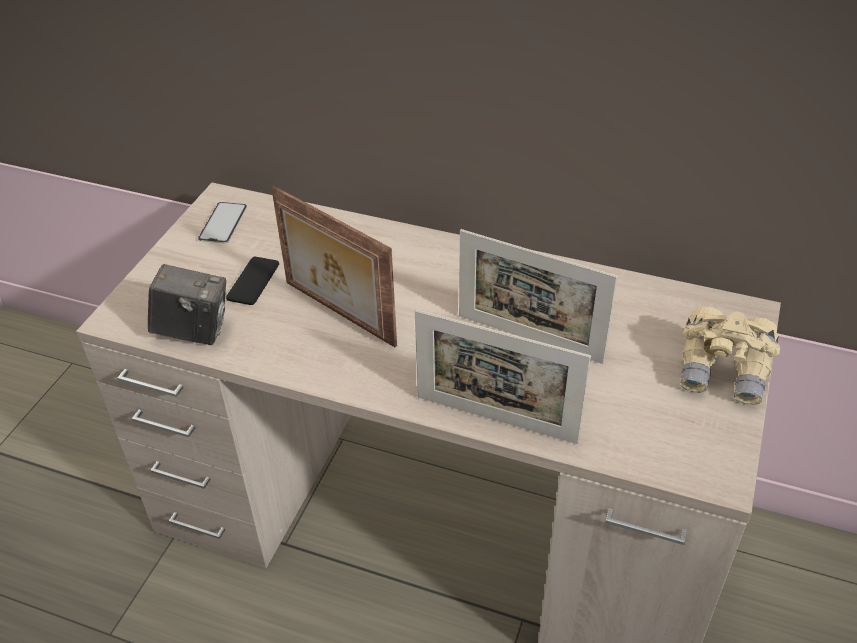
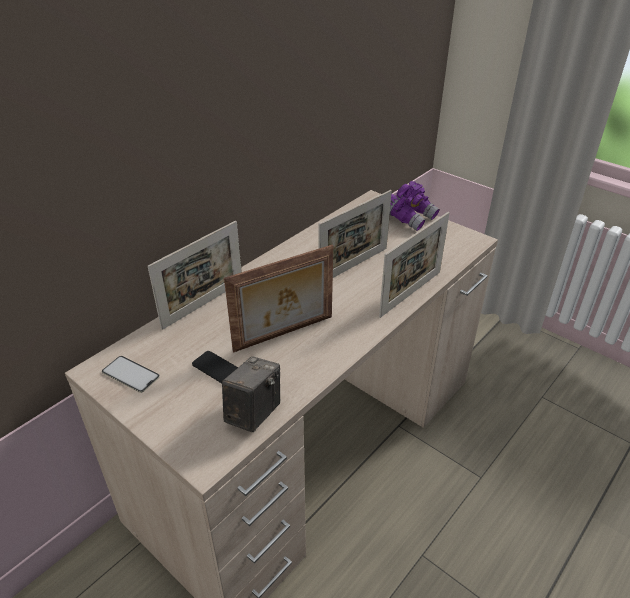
camera: 70 degrees left, 5 degrees down
(363, 230) = (203, 304): none -> picture frame
(724, 371) = (409, 217): beige binoculars -> purple binoculars

